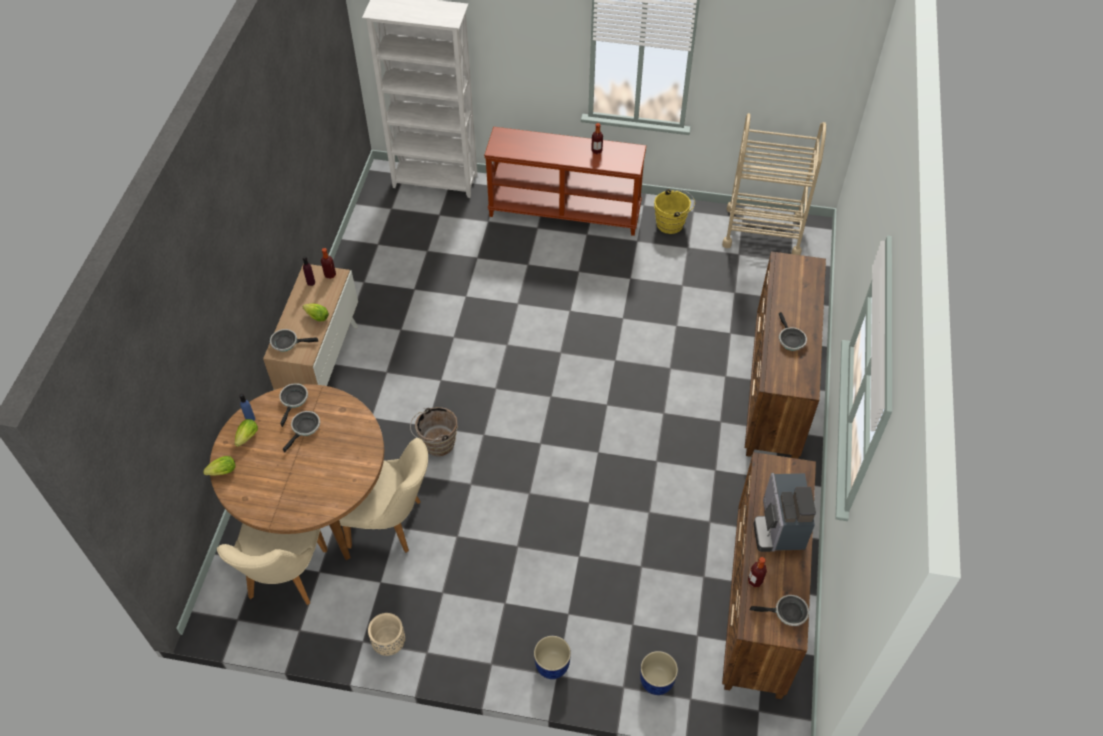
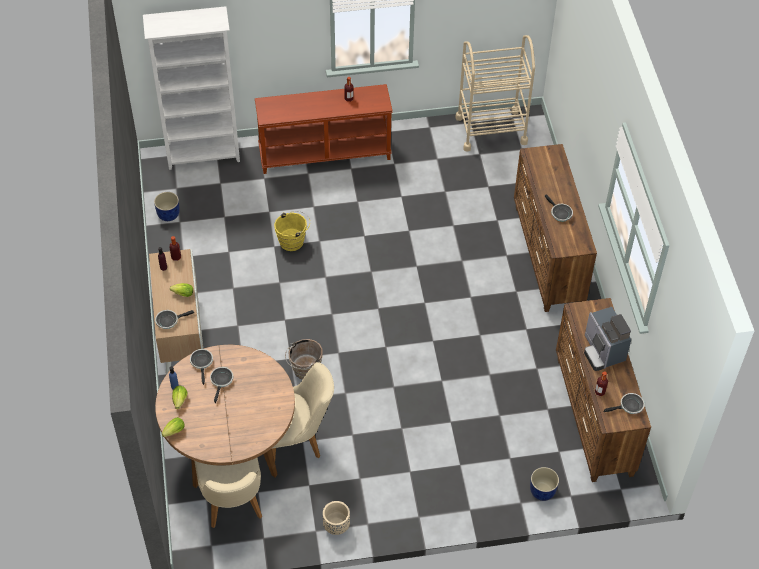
camera: 20 degrees left, 0 degrees up
(552, 664) = (463, 503): blue planter -> blue planter (168, 214)
(672, 224) = (416, 142): yellow bucket -> yellow bucket (293, 241)

